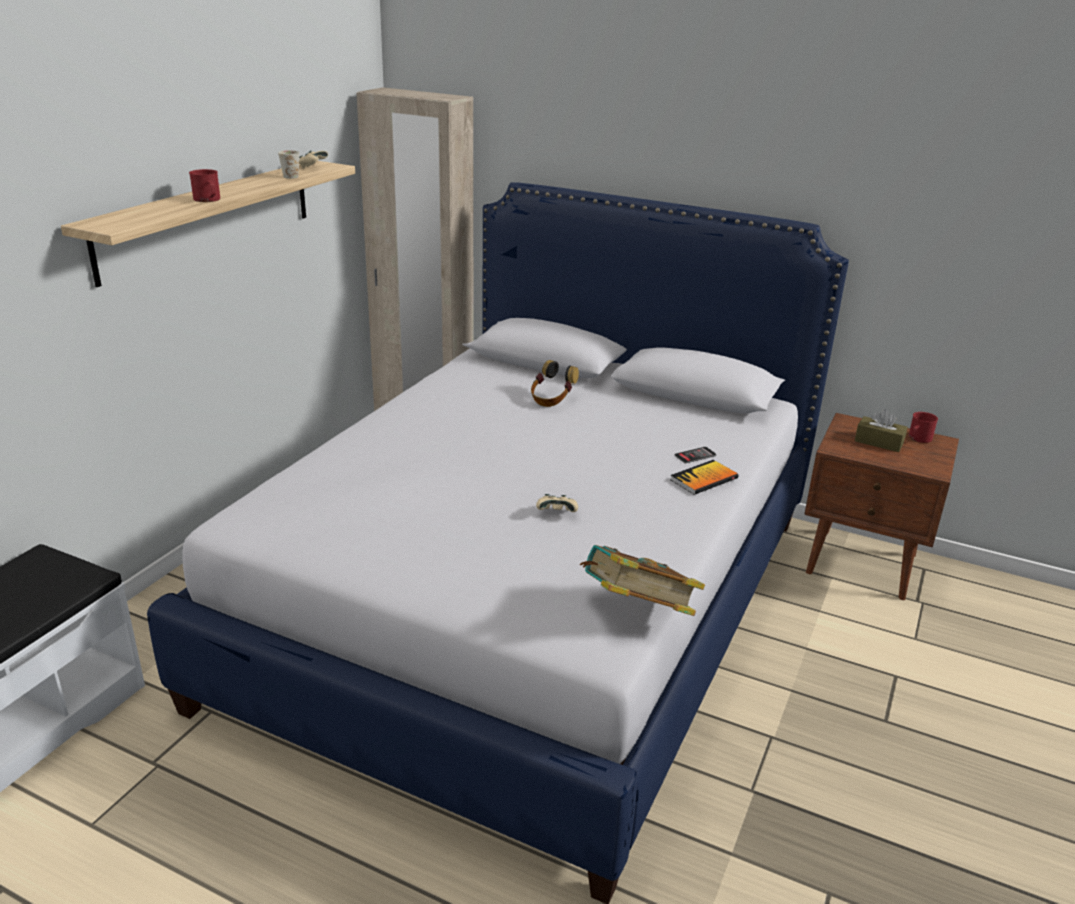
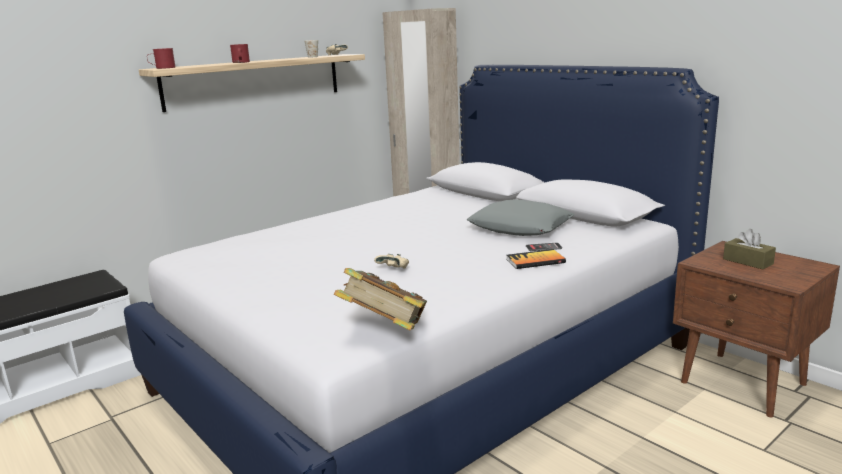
camera: 25 degrees right, 10 degrees down
(552, 400) = (465, 211): headphones -> none
(641, 423) = (520, 227): none -> grey pillow
(918, 439) = (793, 262): red mug -> red mug (162, 68)

